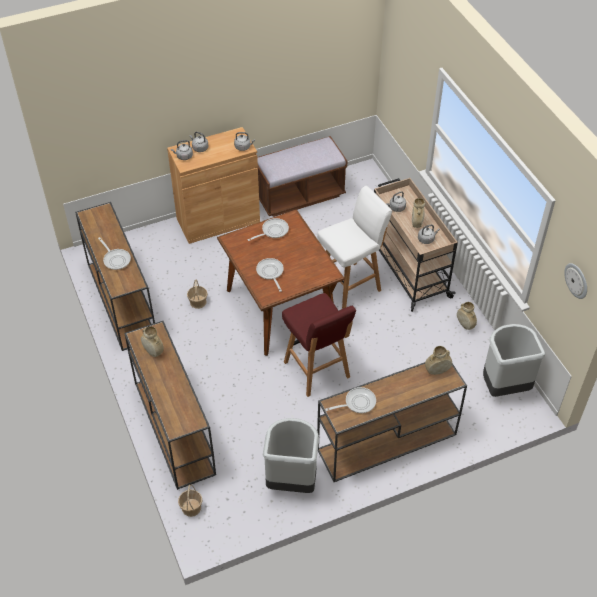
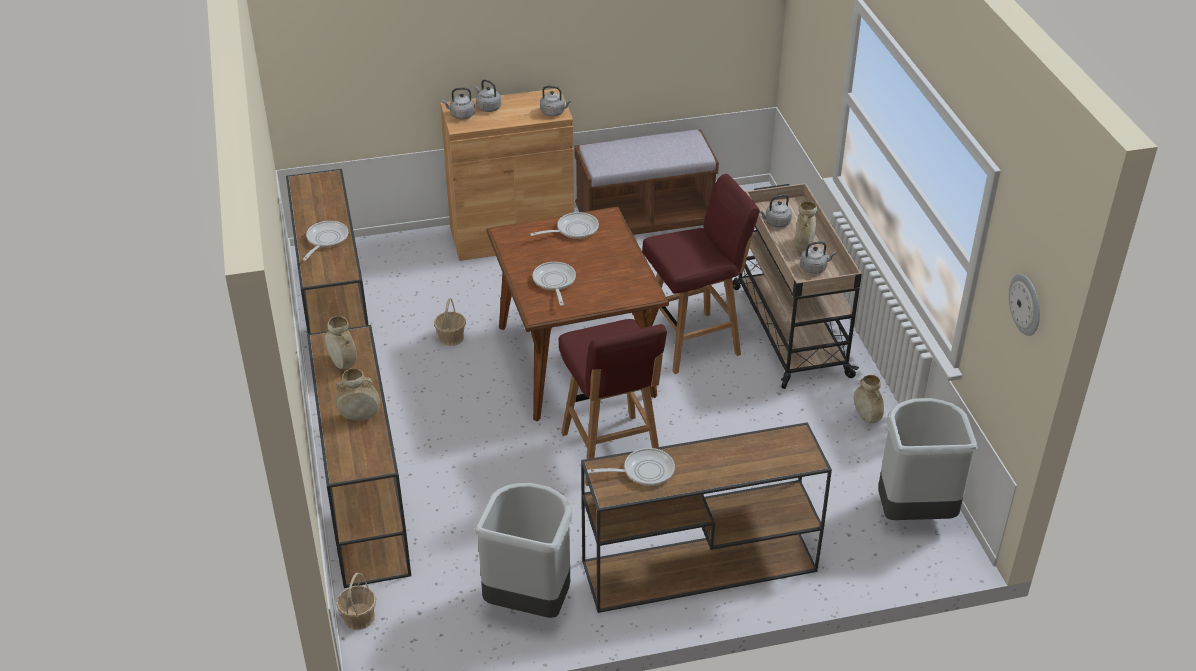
camera: 10 degrees right, 10 degrees down
(116, 259) = (325, 240): frying pan -> frying pan turned 135 degrees counterclockwise
(351, 285) = (694, 342): white stool -> red stool
(437, 371) = (786, 443): beige vase -> beige vase (360, 416)

